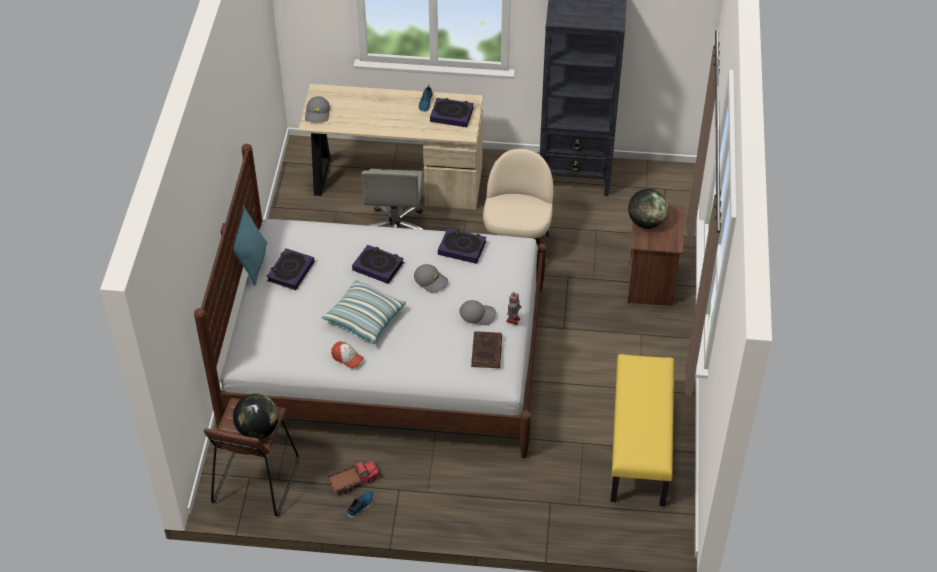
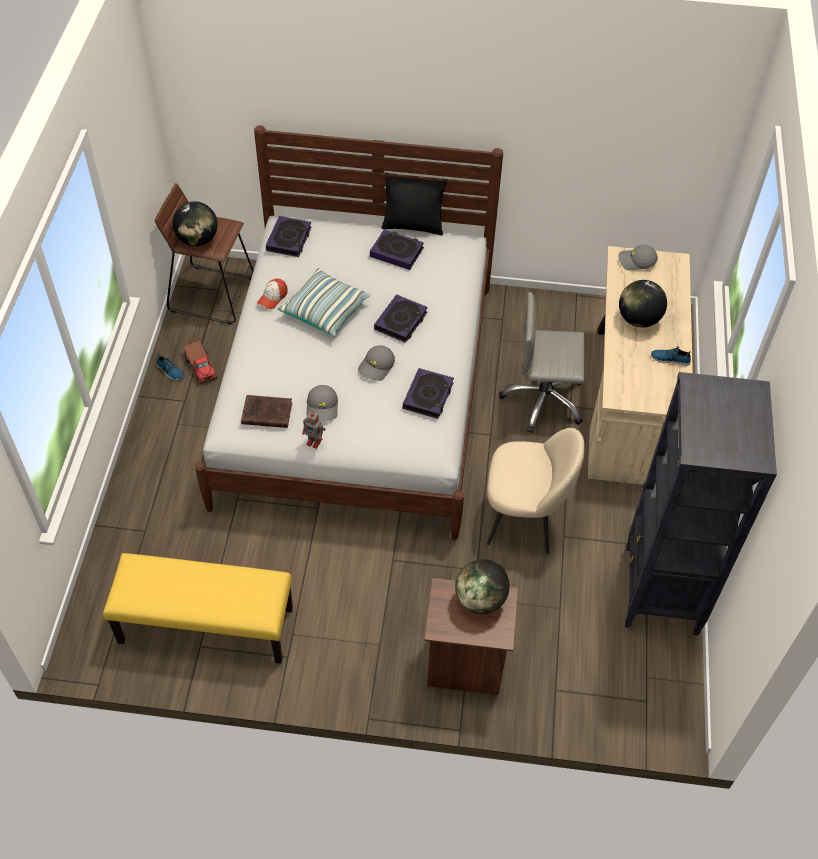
camera: 90 degrees right, 5 degrees up
(253, 263) = (413, 226): turquoise pillow -> black pillow
(384, 117) = (638, 319): none -> globe
(452, 115) = (650, 384): book -> book (289, 239)

